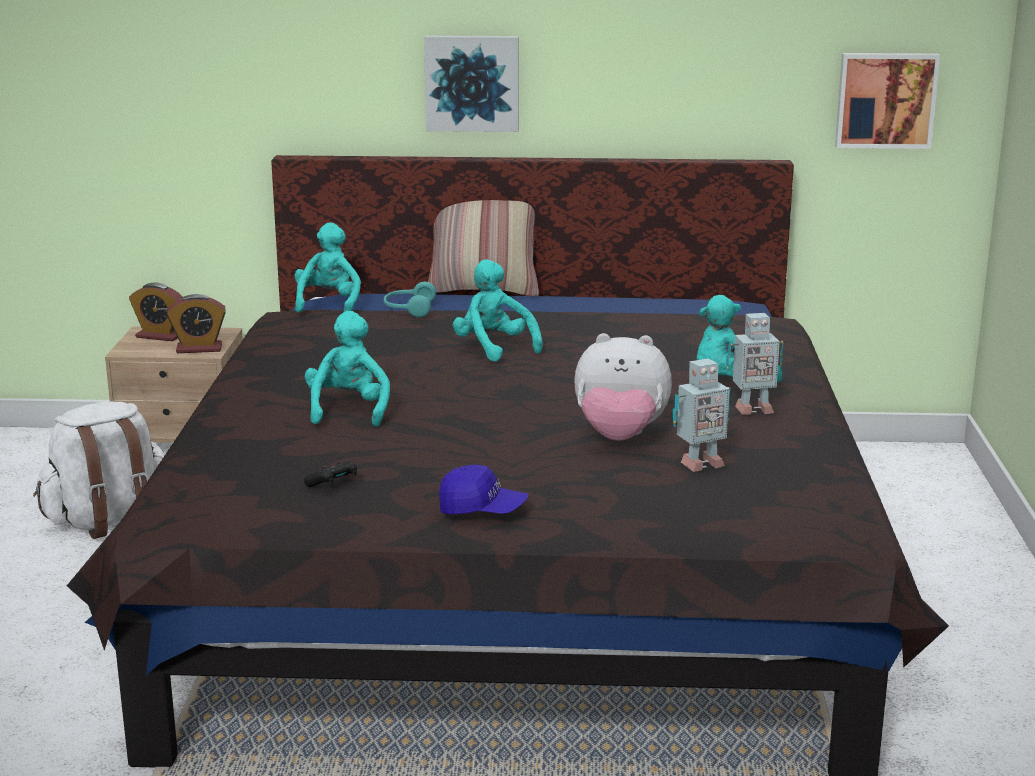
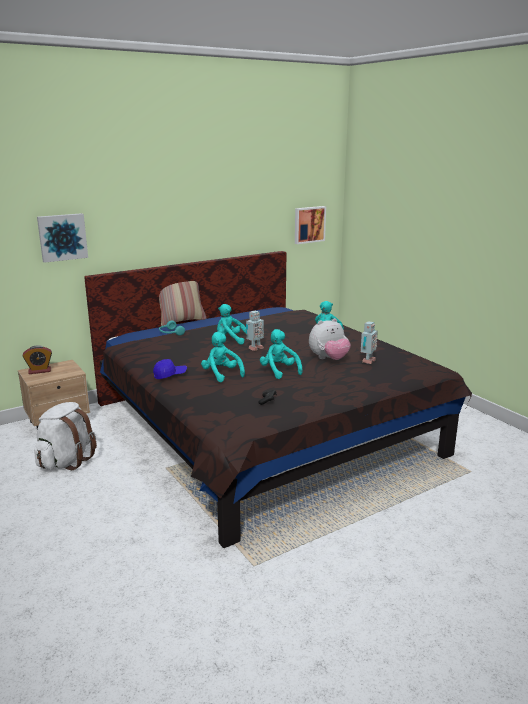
camera: 35 degrees left, 0 degrees up
(199, 348) = (68, 372): alarm clock -> none
(329, 304) = (132, 338): turquoise plush toy -> turquoise plush toy (279, 371)
(472, 83) = (166, 233): picture -> picture (62, 237)
(482, 510) = (333, 394): blue cap -> blue cap (170, 375)
(752, 409) = (349, 340): toy robot -> toy robot (254, 348)

